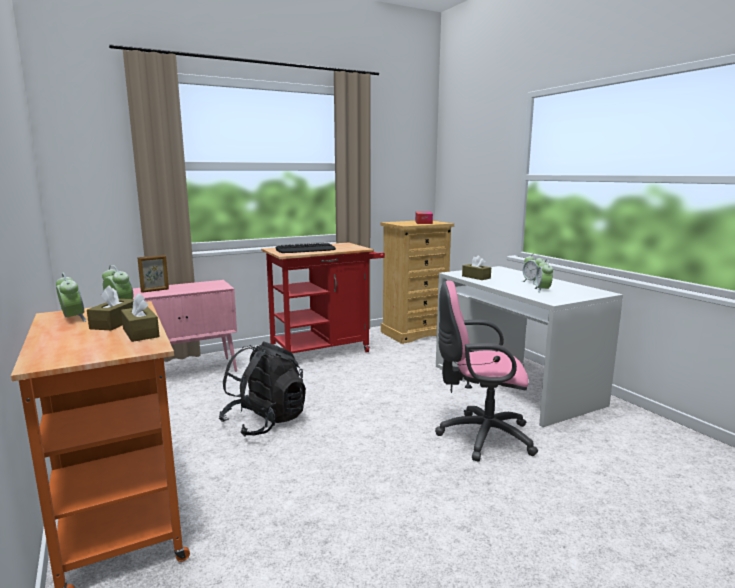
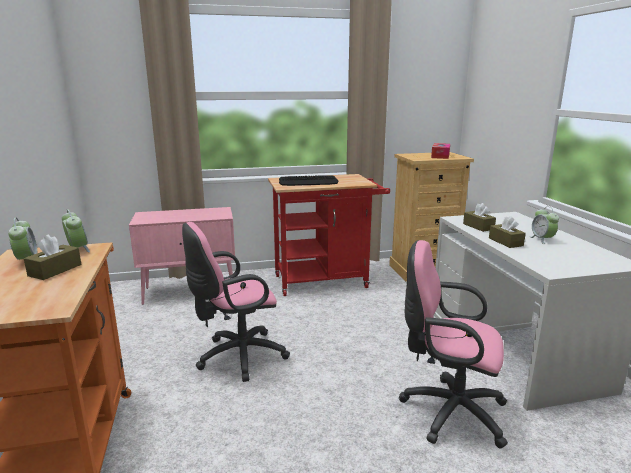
camera: 15 degrees right, 5 degrees up
(140, 333) = (64, 287): brown tissue box -> brown tissue box (505, 242)
(155, 290) = (163, 216): picture frame -> none
(265, 422) = (237, 357): black backpack -> pink office chair
(542, 290) = (548, 253): alarm clock -> none

